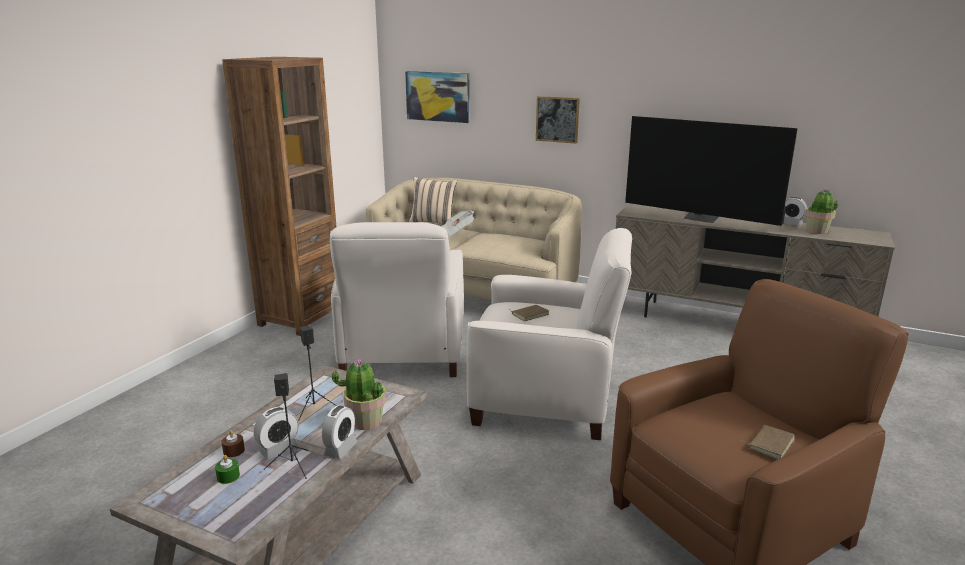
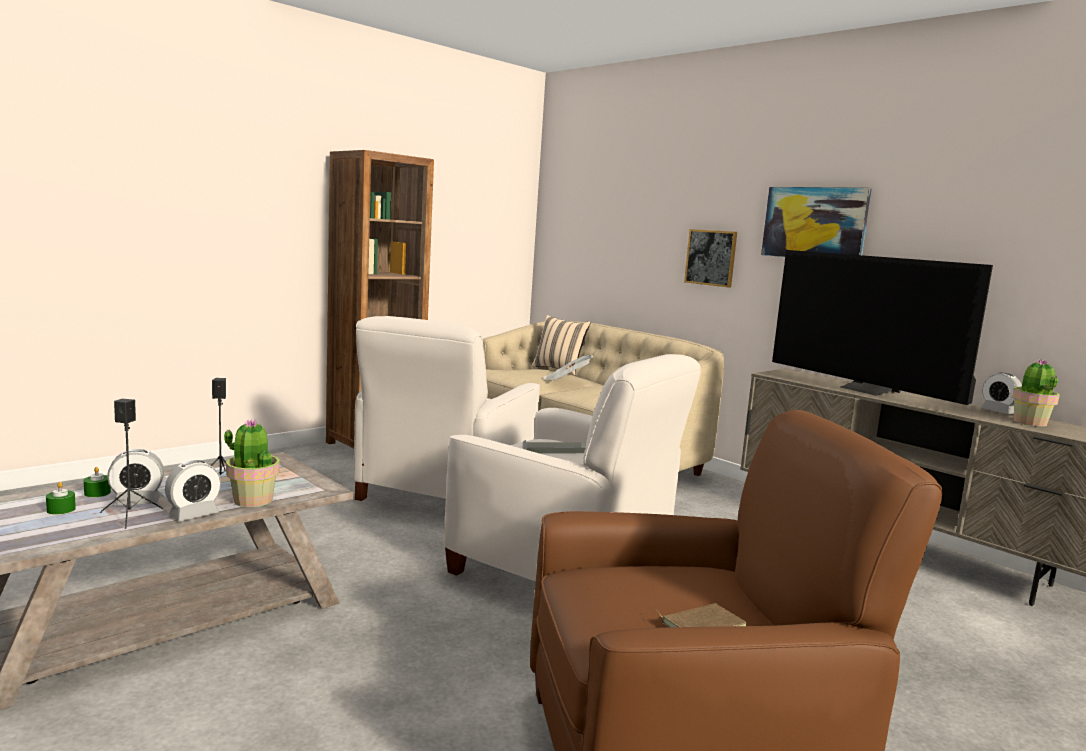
camera: 20 degrees right, 10 degrees down
(234, 451) = (97, 493): brown candle -> green candle
(438, 96) = (589, 229): picture -> picture (814, 223)
(529, 314) = (554, 450): brown book -> grey tray

